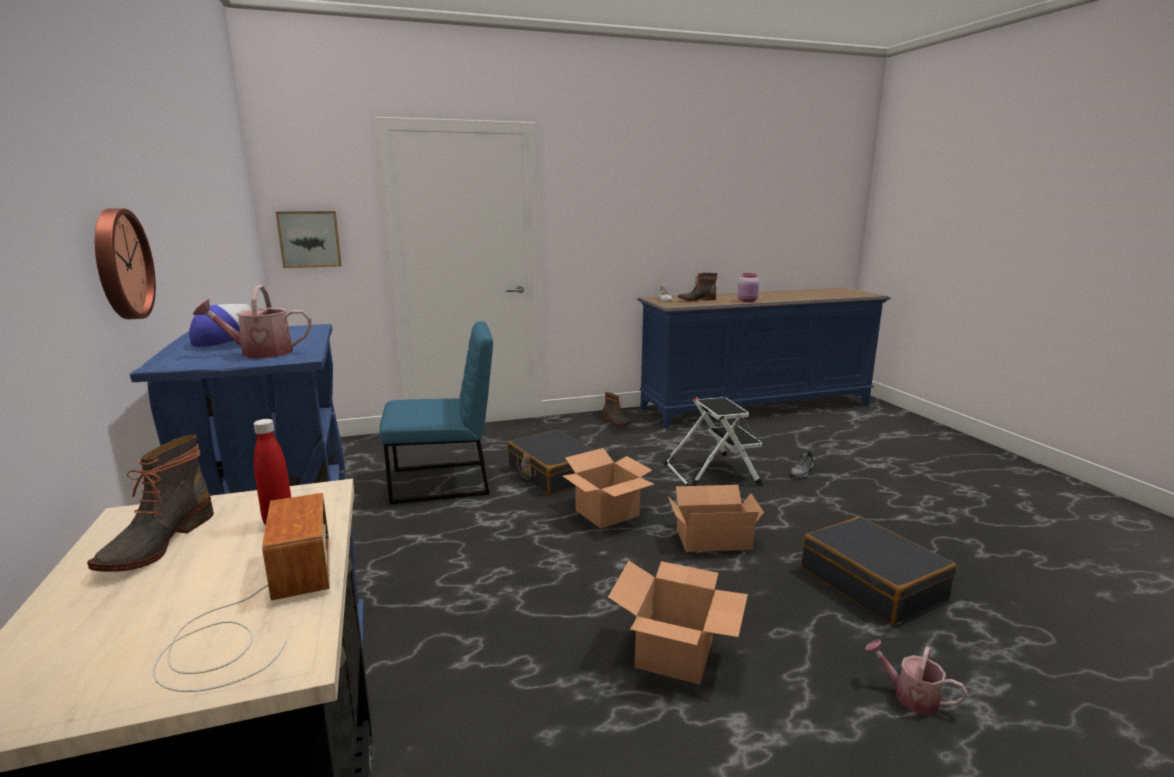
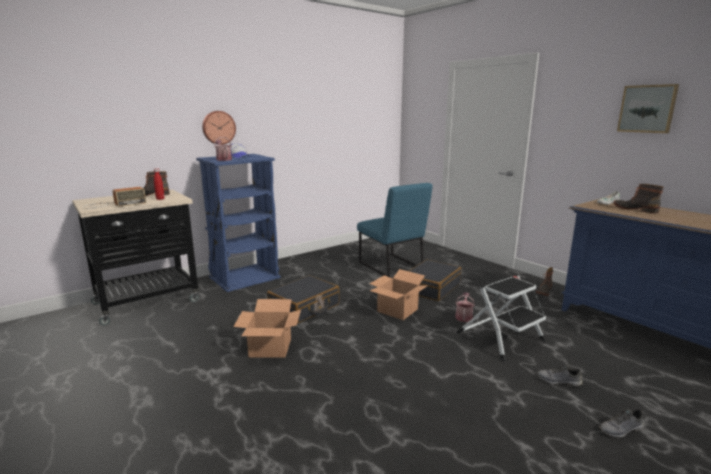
camera: 70 degrees right, 0 degrees up
(309, 239) = (416, 130): picture -> picture (647, 109)
(711, 537) = (395, 347): cardboard box -> none
(748, 301) = (680, 221): pink jar -> none
(872, 583) = (380, 419): black suitcase -> black suitcase (304, 307)
(874, 473) = (621, 430): none -> grey shoe
(910, 696) = (253, 430): watering can -> watering can (464, 316)

